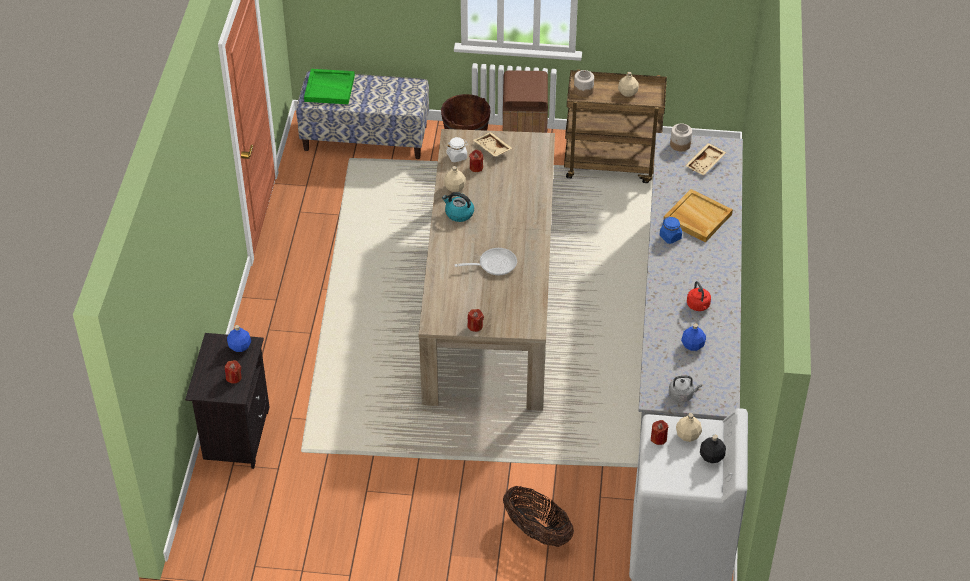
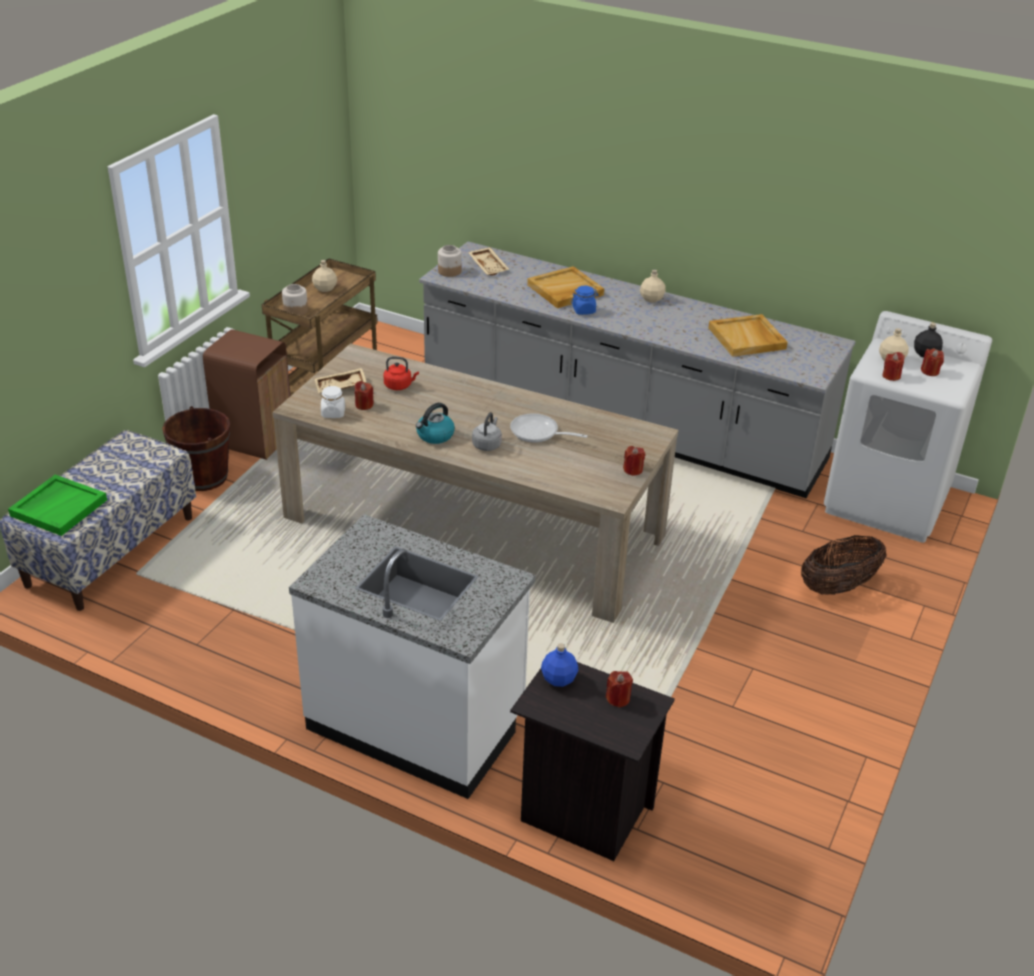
camera: 70 degrees left, 10 degrees down
(278, 334) = (417, 722): none -> white counter
(454, 187) = (386, 428): beige bottle -> beige bottle (651, 299)
(494, 264) = (538, 433): frying pan -> frying pan turned 75 degrees counterclockwise
(682, 395) = (815, 361): grey kettle -> grey kettle (487, 444)
(684, 464) = (930, 371): none -> red candle
(692, 345) = (747, 338): blue bottle -> beige tray
(698, 306) = (693, 321): red kettle -> red kettle (399, 386)

